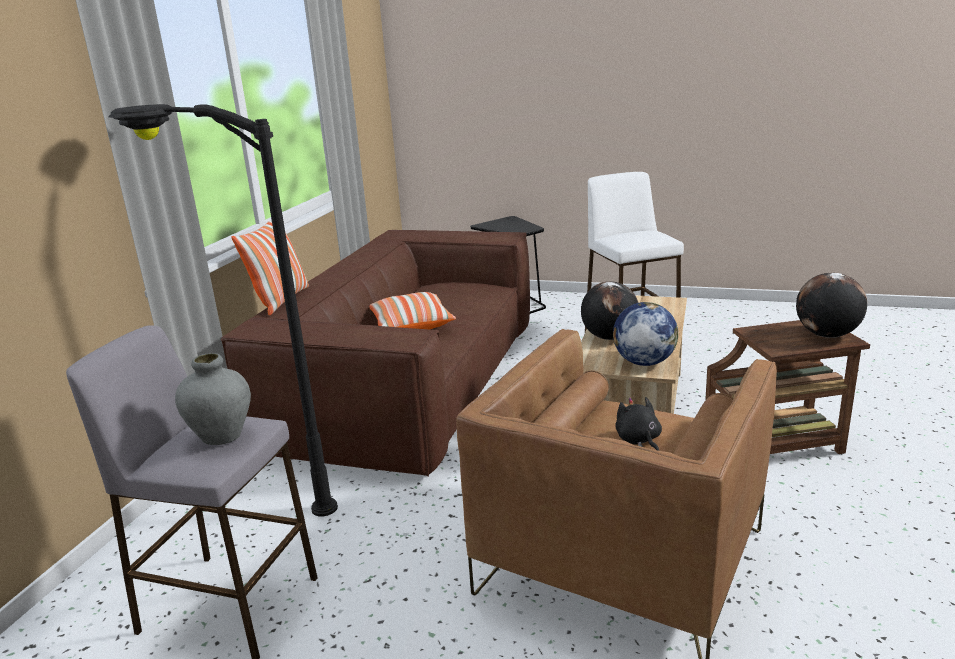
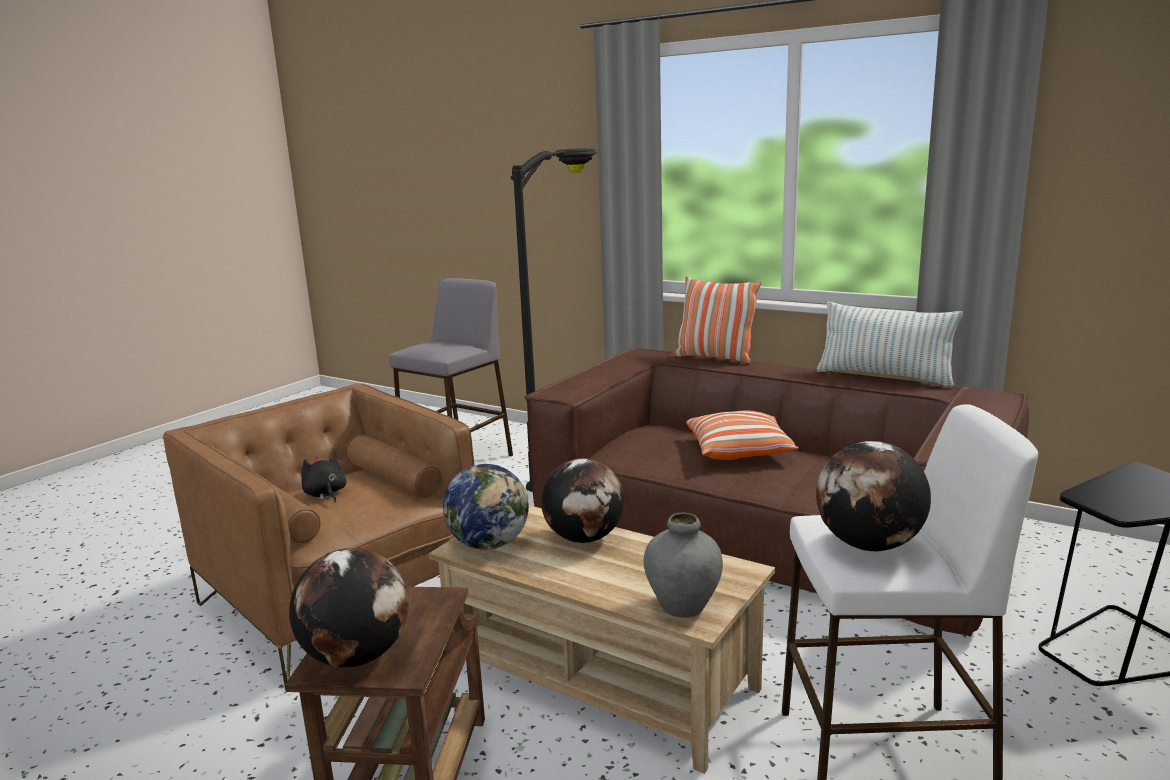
camera: 105 degrees right, 5 degrees down
(222, 437) = (434, 347): grey vase -> grey vase (683, 606)
(348, 254) = (884, 376): none -> pillow
(638, 440) = (325, 494): black plush toy -> black plush toy turned 120 degrees counterclockwise
(647, 235) = (869, 545): none -> globe

